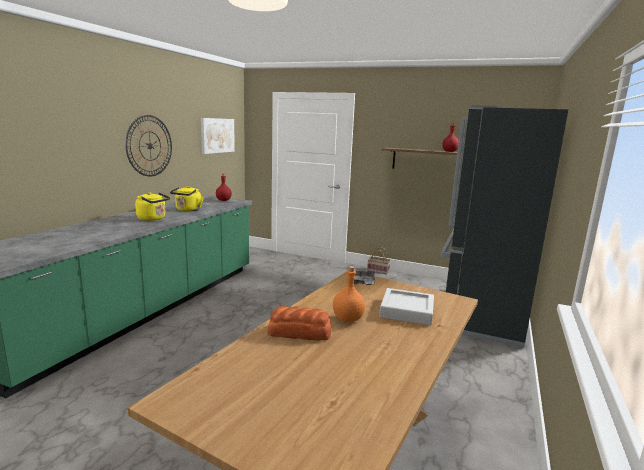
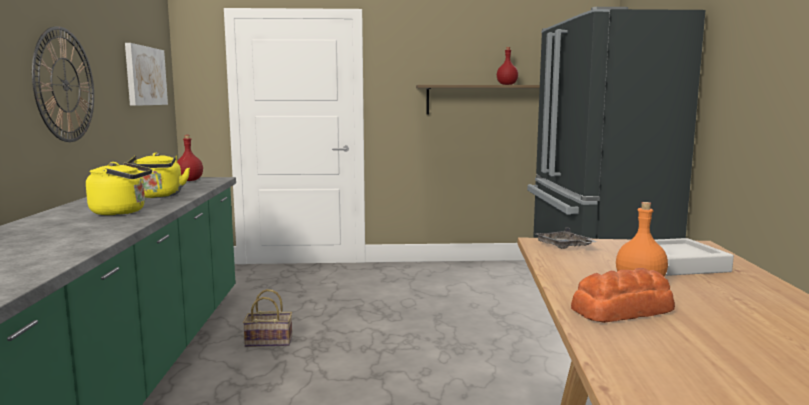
camera: 25 degrees left, 5 degrees down
(378, 271) = (421, 264): basket -> basket (270, 341)

